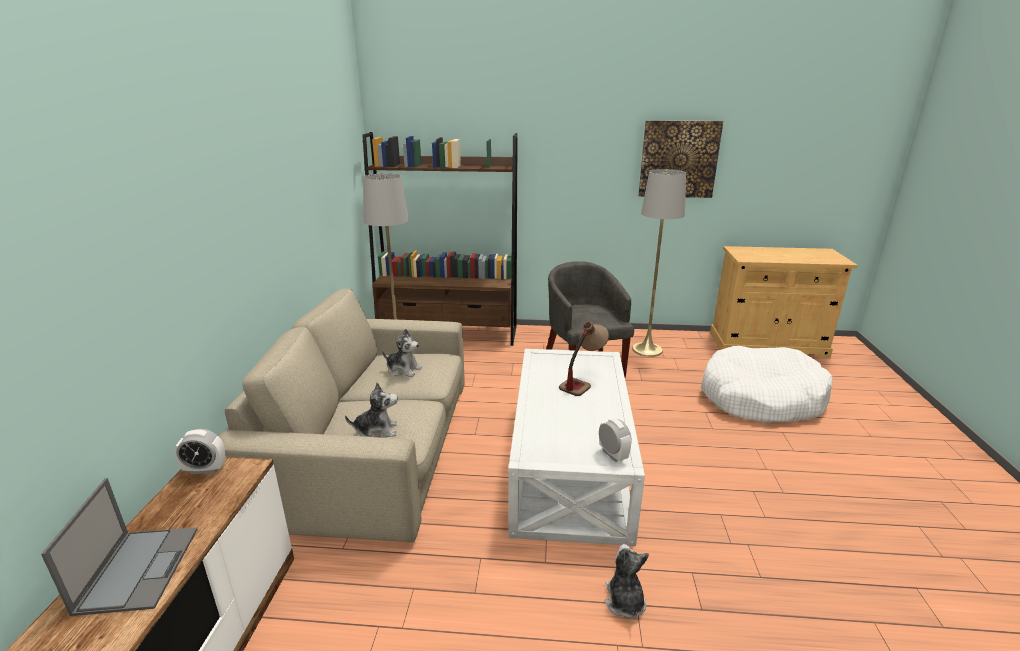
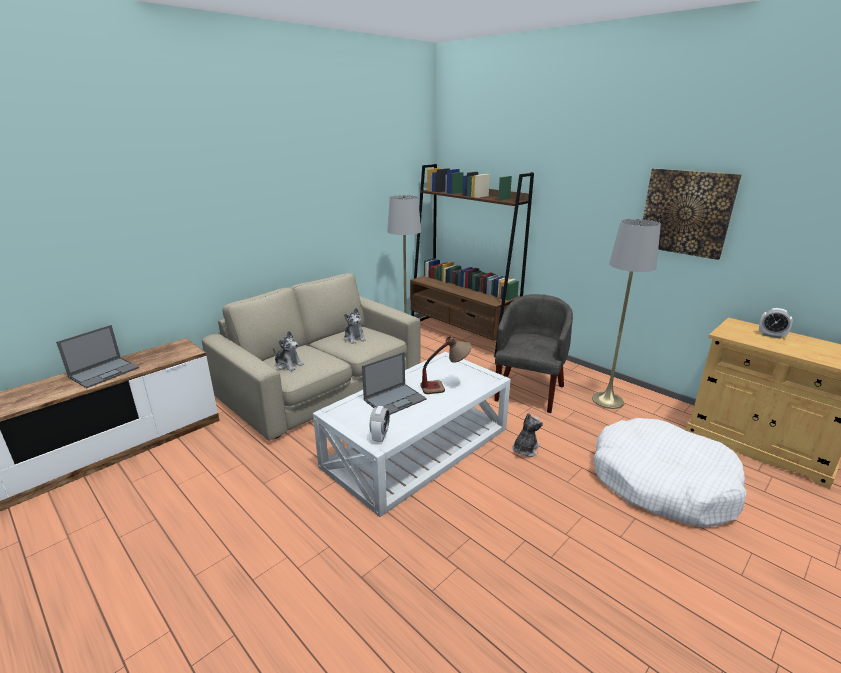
camera: 40 degrees right, 0 degrees up
(205, 469) = (179, 345): alarm clock -> alarm clock (771, 335)
(562, 414) = (395, 399): none -> laptop
(624, 601) = (325, 540): plush toy -> plush toy (525, 449)

